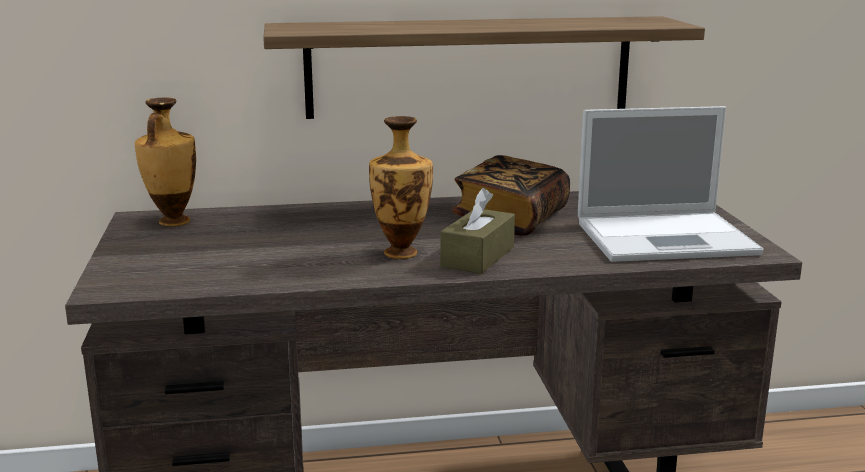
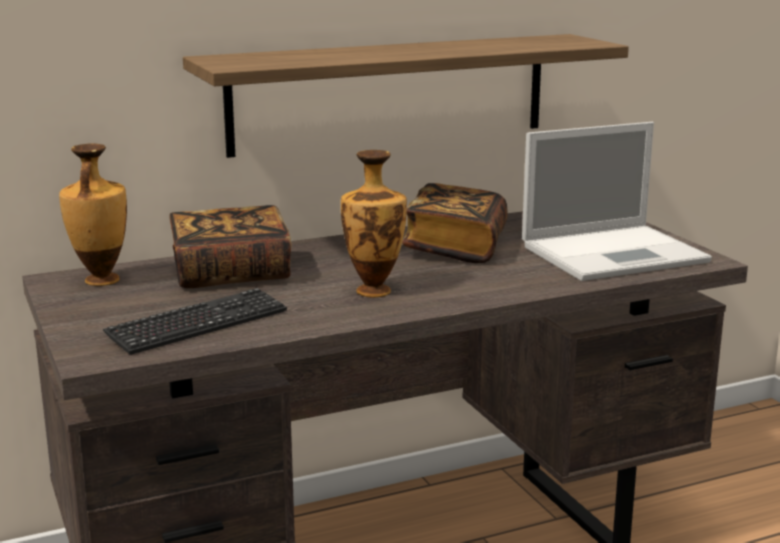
camera: 15 degrees left, 0 degrees up
(219, 268) = (198, 324): none -> keyboard
(287, 225) = (231, 273): none -> book
(478, 257) = (453, 288): brown tissue box -> none

